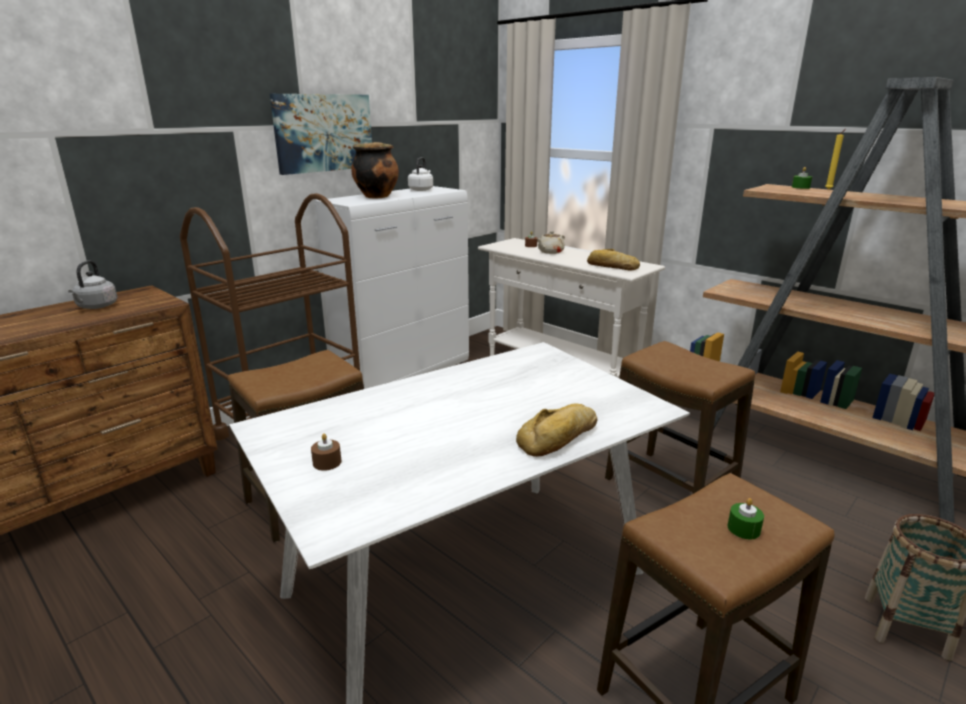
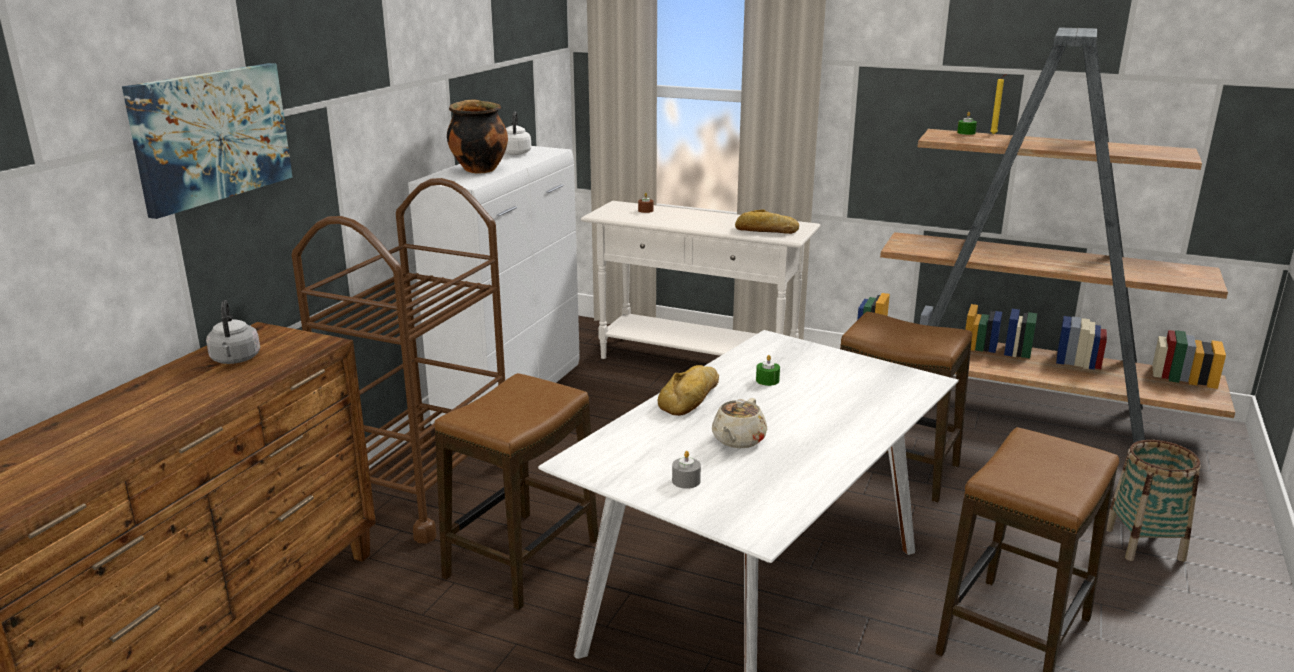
camera: 20 degrees left, 0 degrees up
(323, 133) = (411, 94): picture -> picture (211, 136)
(327, 462) = (686, 481): brown candle -> grey candle
(550, 252) = (678, 217): beige teapot -> beige teapot (738, 440)
(560, 437) = (871, 420): bread -> bread (692, 397)
(743, 529) = (1056, 468): green candle -> green candle (767, 380)

